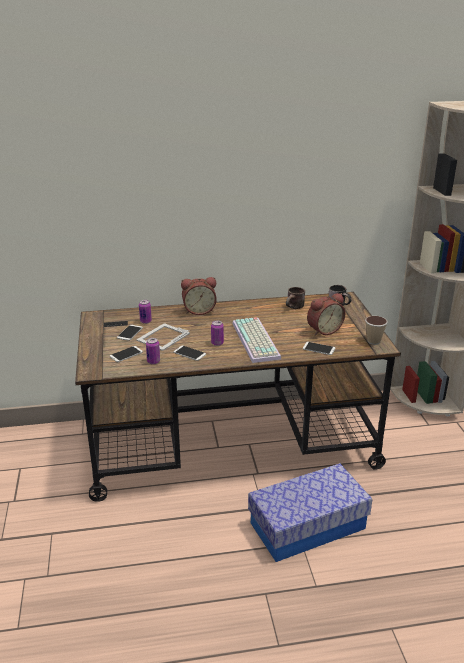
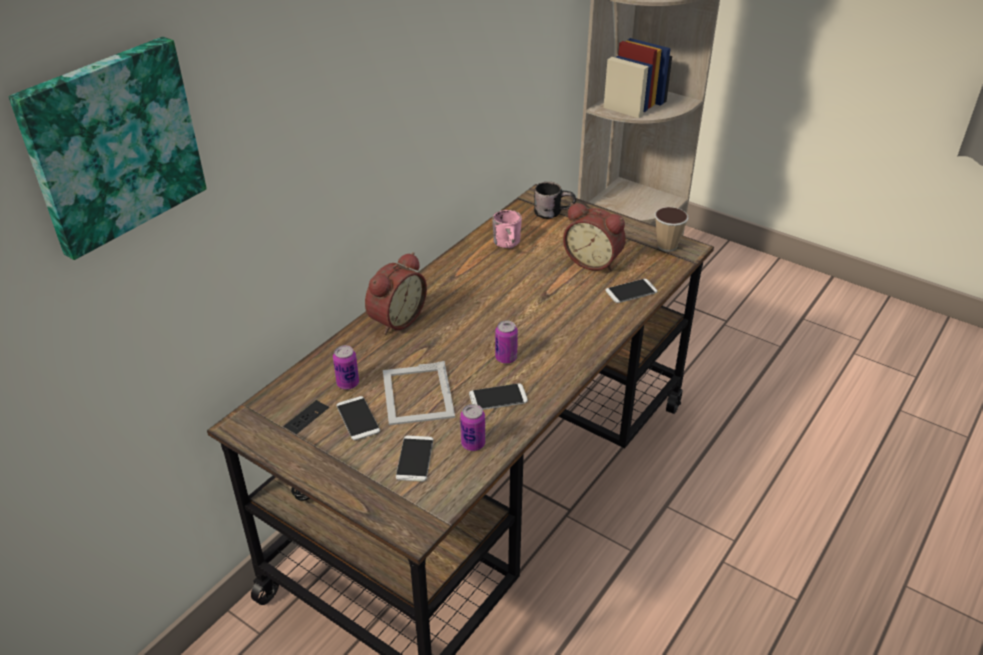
camera: 45 degrees left, 10 degrees up
(58, 160) = (112, 145): none -> picture
(257, 340) = (547, 323): keyboard -> none
(295, 308) = (510, 245): brown mug -> pink mug
(307, 525) = (702, 535): storage box -> none
(323, 330) = (593, 261): alarm clock -> alarm clock turned 105 degrees clockwise

